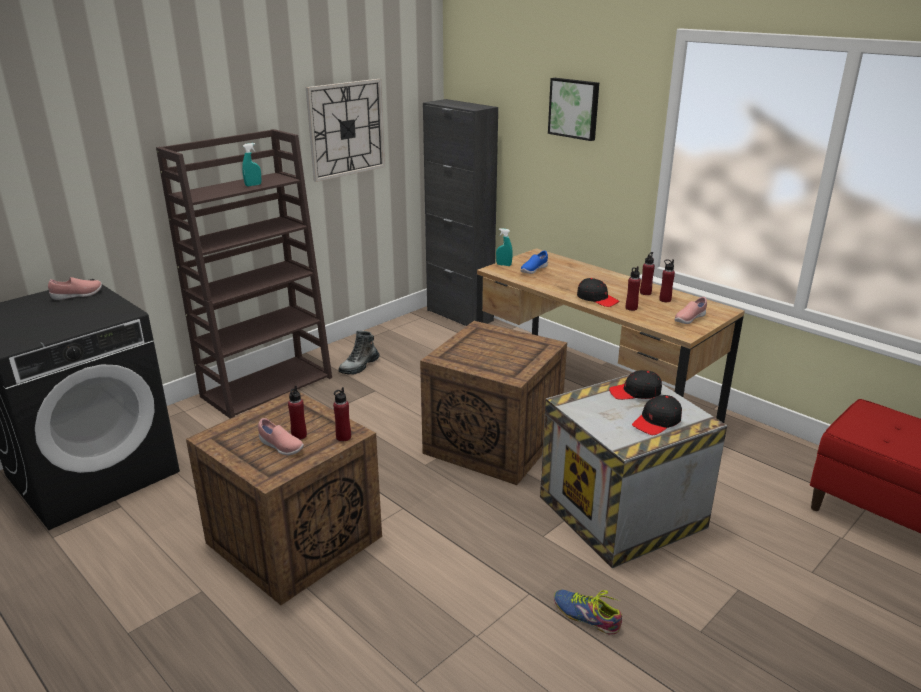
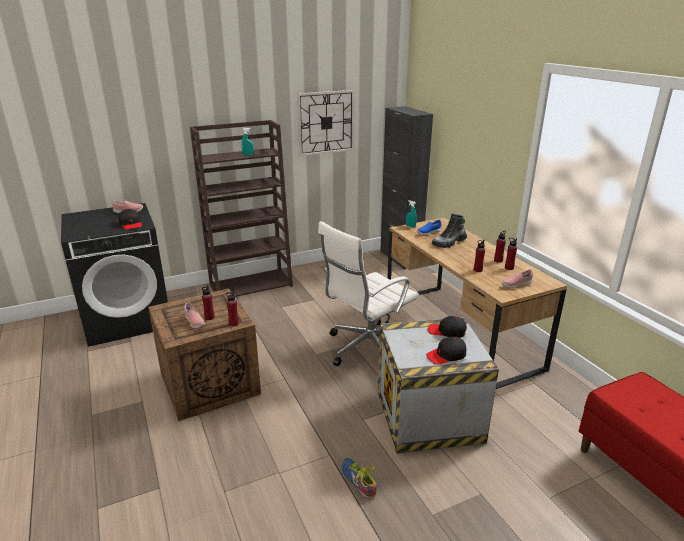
camera: 20 degrees right, 0 degrees up
(359, 366) = (314, 282): boot -> boot (449, 243)
(491, 443) = (367, 349): crate -> white office chair
(574, 108) = (478, 118): picture -> none
(597, 299) = (457, 260): black cap -> black cap (131, 224)

